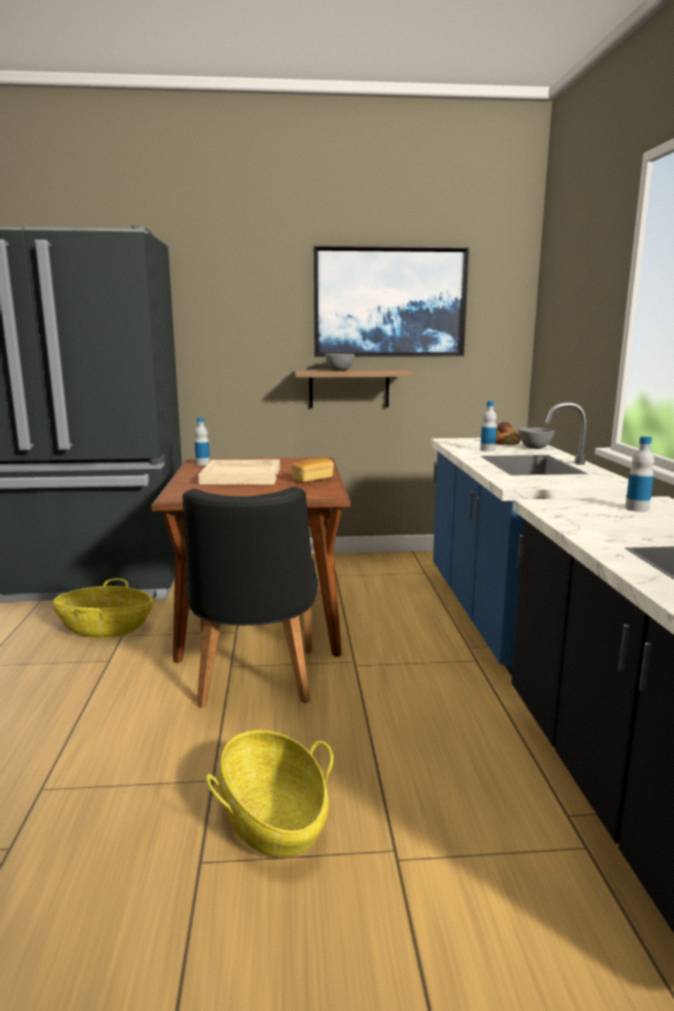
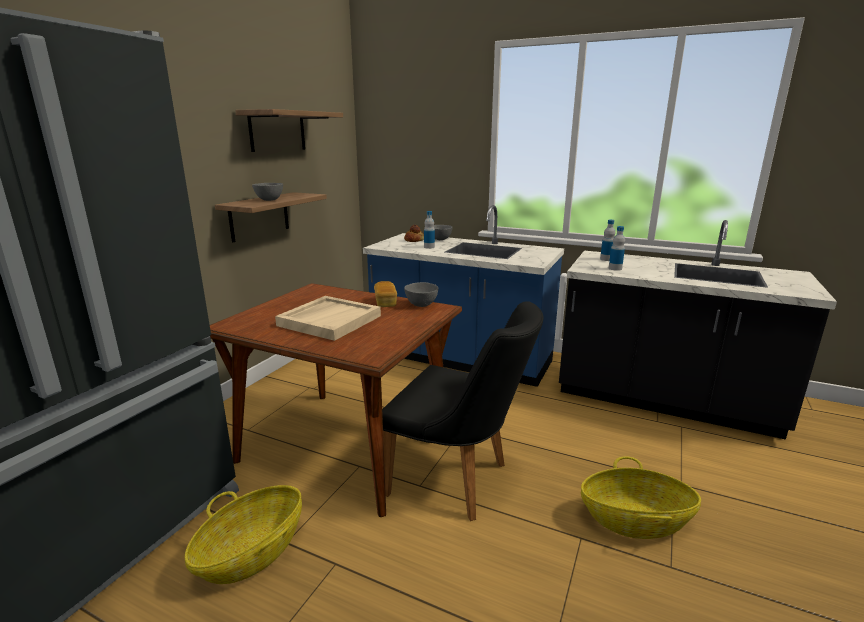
camera: 60 degrees left, 5 degrees up
(202, 464) = (244, 326): bottle -> bottle (615, 268)
(326, 488) = (421, 304): none -> grey bowl
(389, 303) = (277, 131): picture -> shelf

